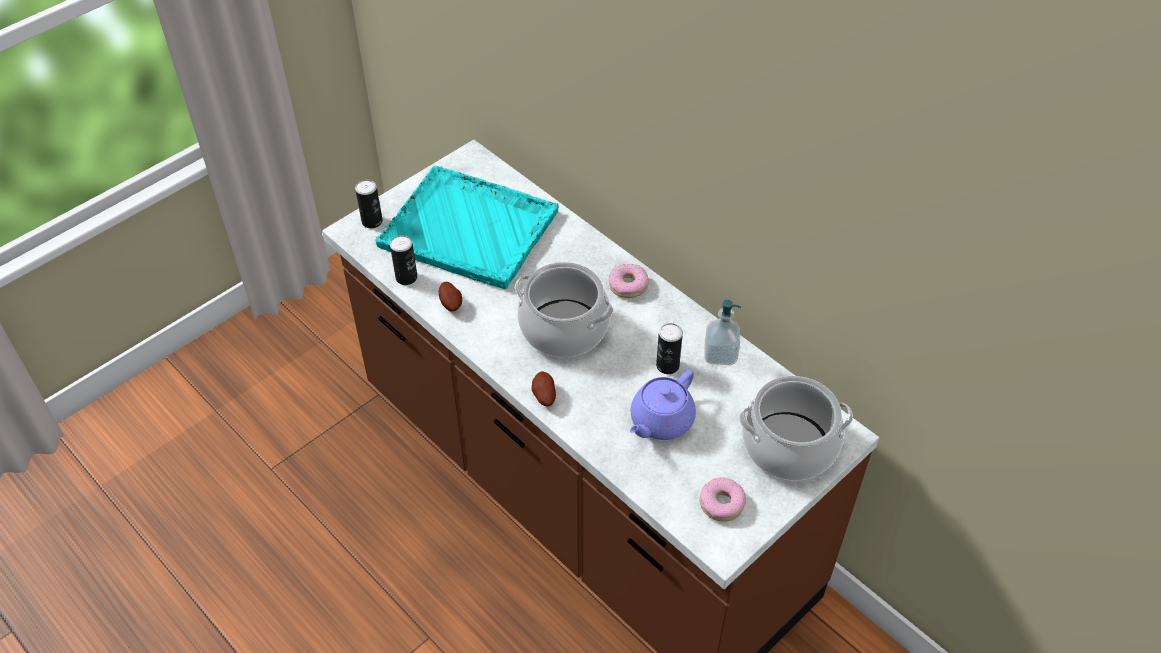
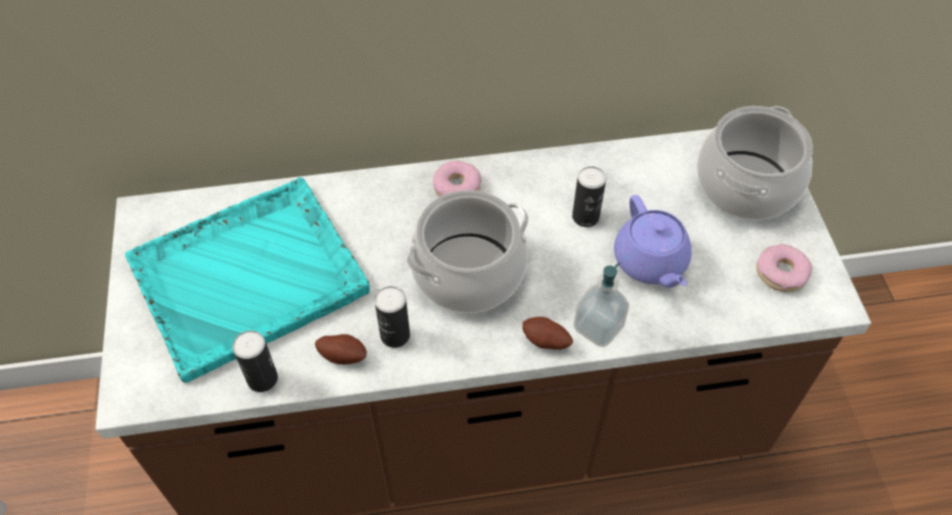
camera: 55 degrees left, 5 degrees up
(372, 221) = (138, 366): can -> can (395, 335)
(720, 354) = (602, 170): soap dispenser -> soap dispenser (598, 327)

